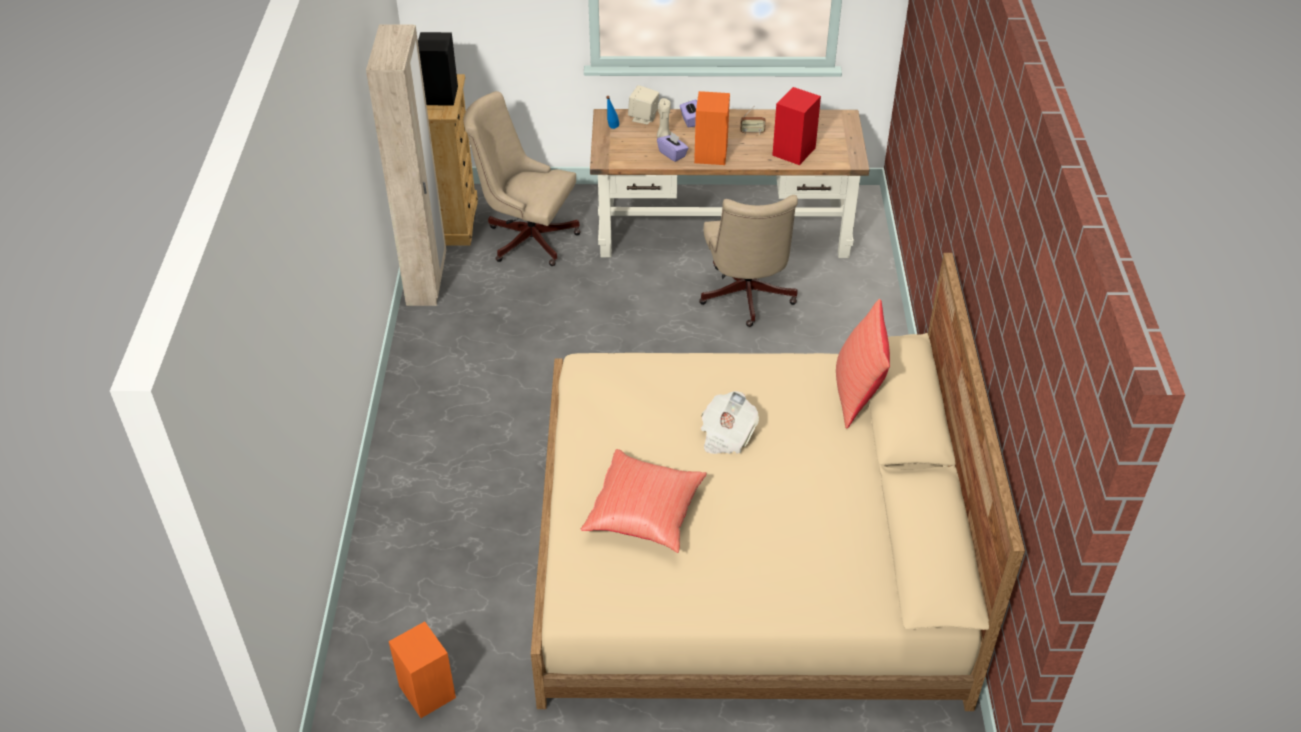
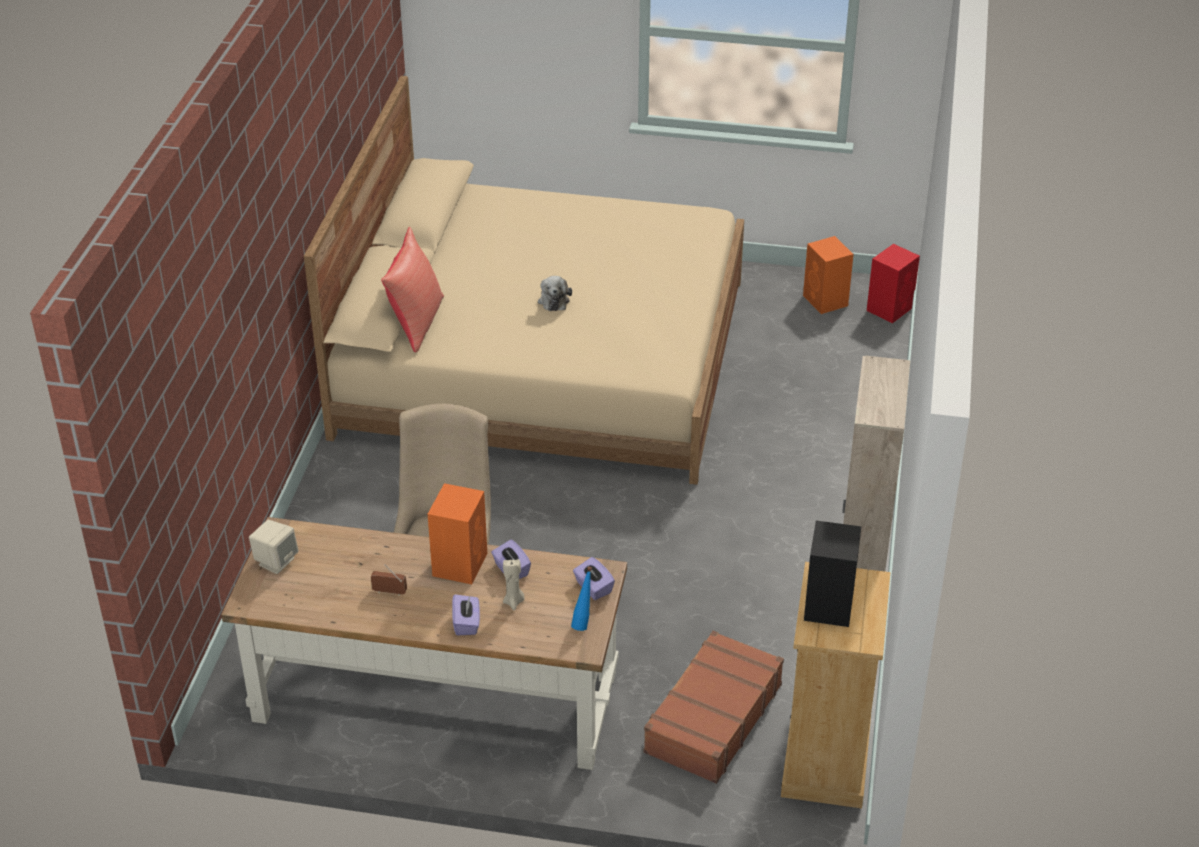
camera: 170 degrees left, 5 degrees down
(526, 237) = (712, 718): beige office chair -> brown suitcase
(610, 149) = (593, 588): none -> purple tissue box
(643, 118) = (532, 637): beige speaker -> beige speaker (276, 561)
(645, 514) = (641, 258): red pillow -> none
(726, 435) = (554, 300): newspaper -> plush toy
(793, 152) = (350, 553): red speaker -> red speaker (890, 308)

